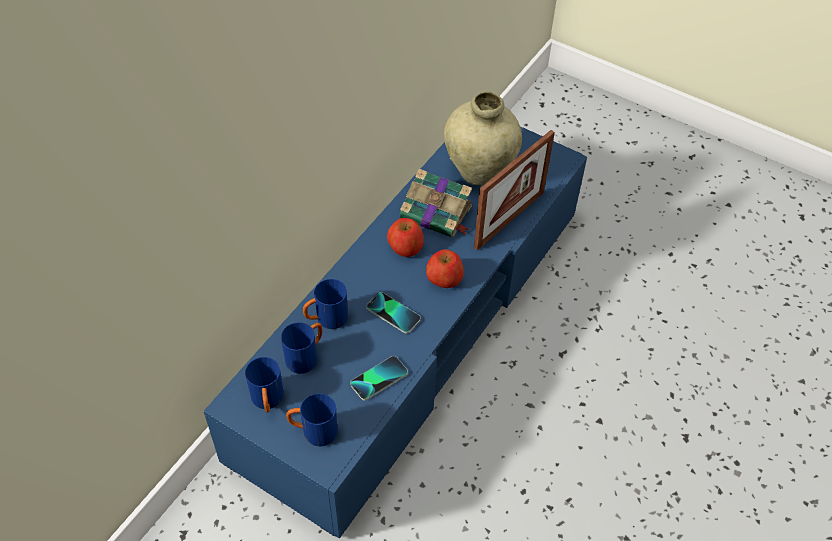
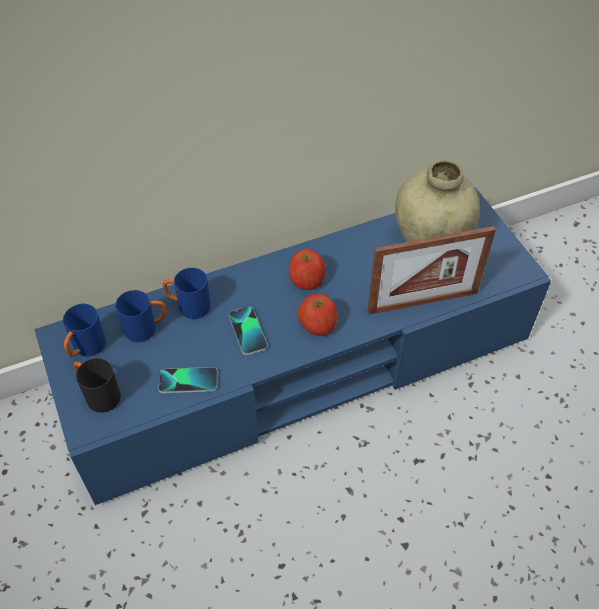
camera: 35 degrees right, 0 degrees up
(313, 431) = (98, 395): blue mug -> black mug
(437, 213) = (359, 264): book -> none

